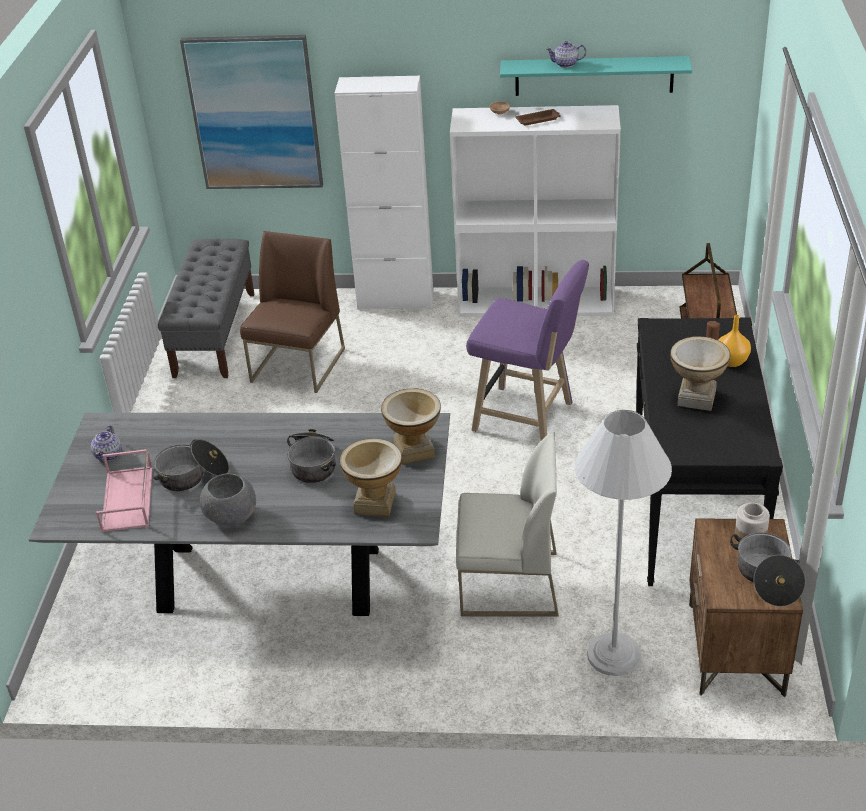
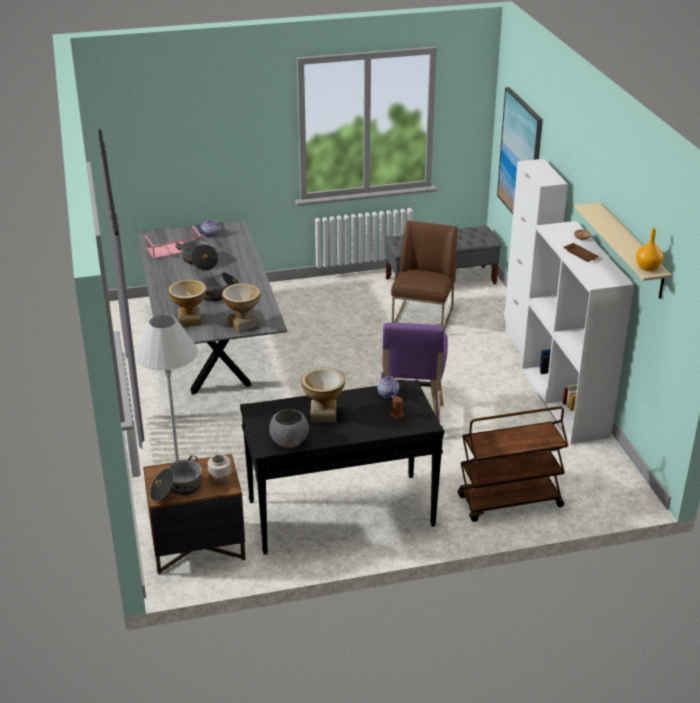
camera: 70 degrees right, 5 degrees down
(230, 515) = (167, 279): grey bowl -> grey bowl (289, 440)
(298, 366) = (423, 318): brown chair -> brown chair turned 75 degrees counterclockwise
(508, 584) = (234, 441): white chair -> none
(566, 64) = (612, 226): teapot -> teapot (387, 394)
(594, 76) = (632, 251): turquoise shelf -> beige shelf
(731, 362) = (376, 426): orange vase -> orange vase (647, 267)

